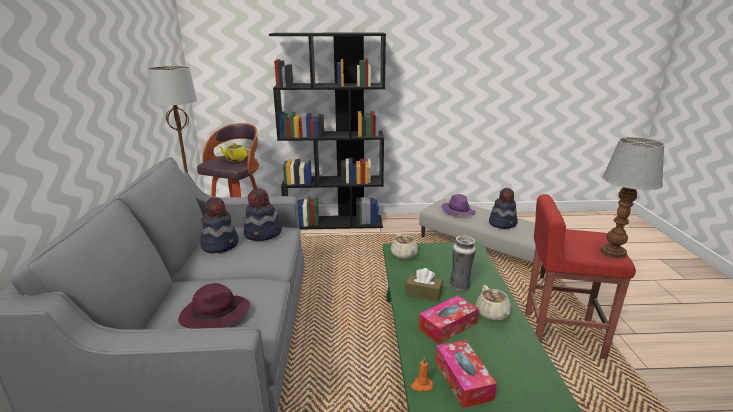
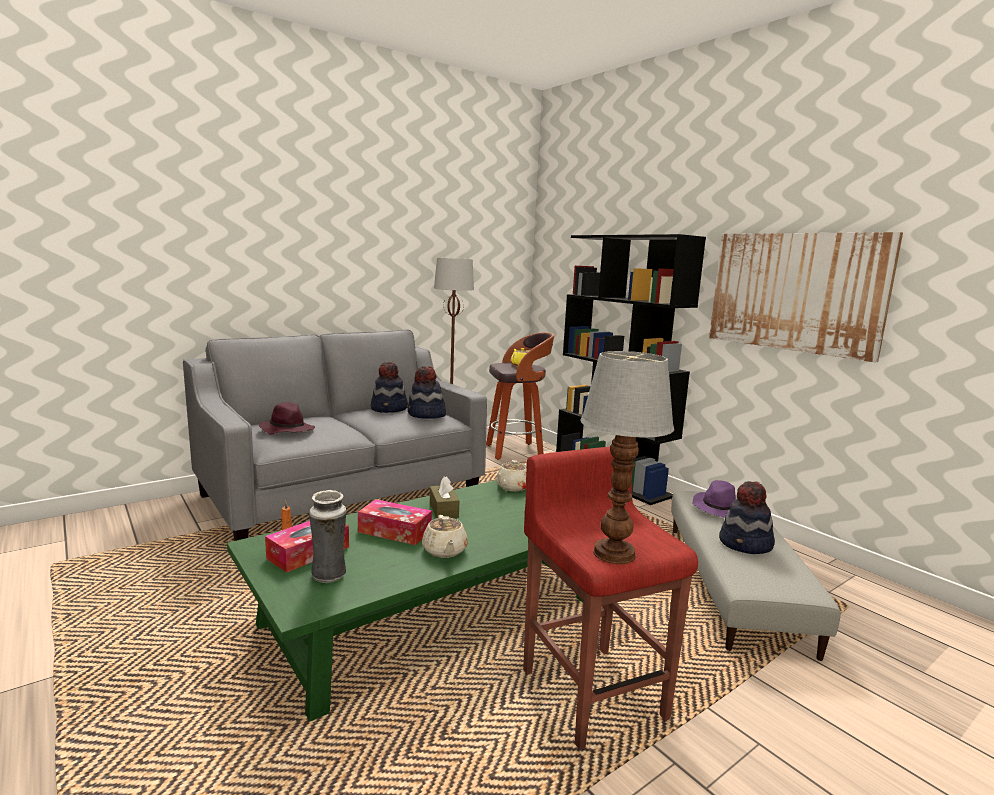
camera: 55 degrees right, 10 degrees down
(446, 68) = (794, 292): none -> picture
(460, 286) = (483, 525): vase -> vase (329, 576)
(492, 314) = (444, 551): beige teapot -> beige teapot turned 60 degrees counterclockwise

